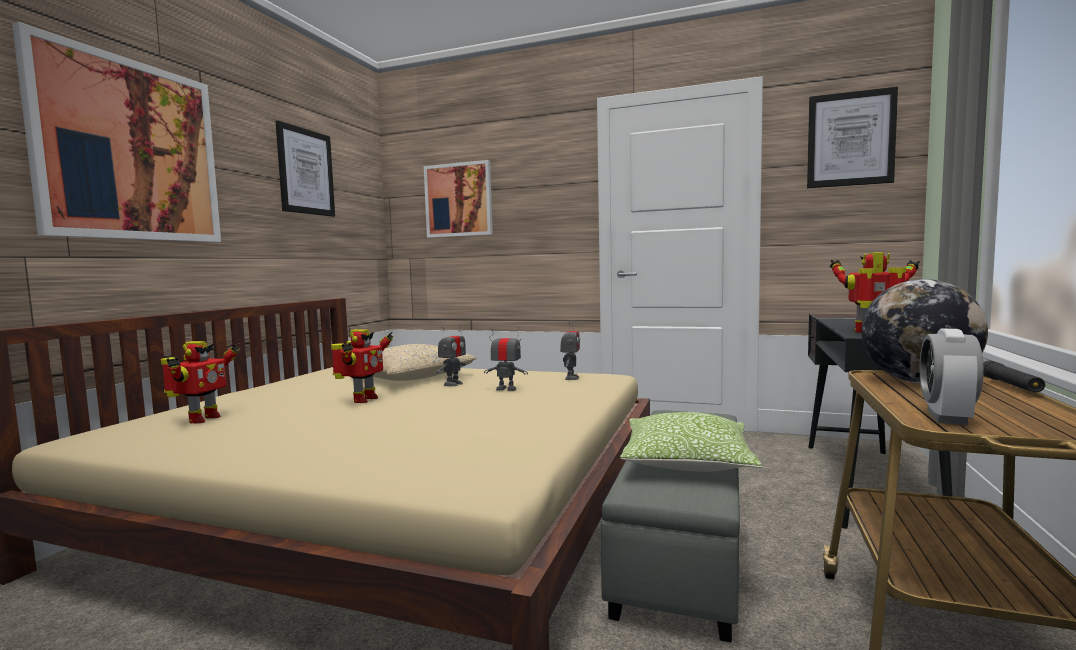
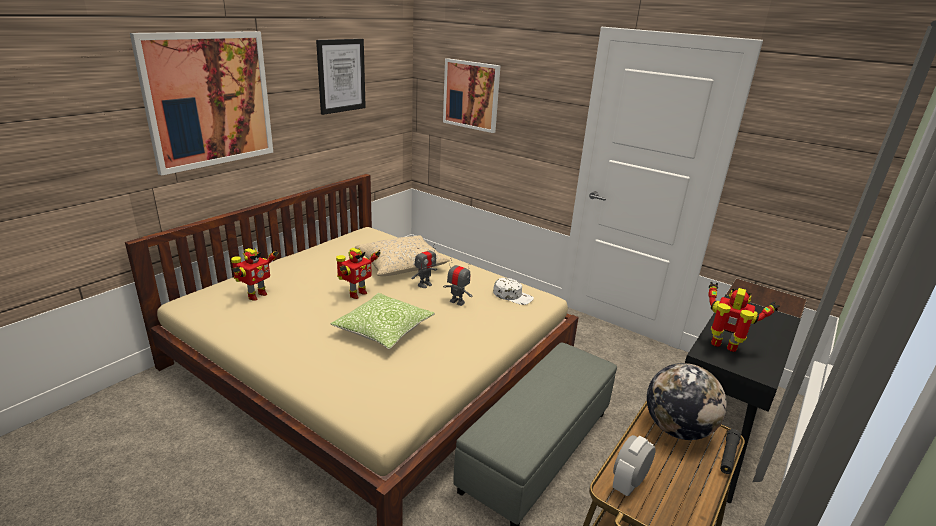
camera: 15 degrees right, 20 degrees up
(571, 378) = (513, 296): toy robot -> white cap
(687, 462) = (534, 414): pillow -> pillow (383, 330)
(850, 139) = (831, 125): picture -> none

